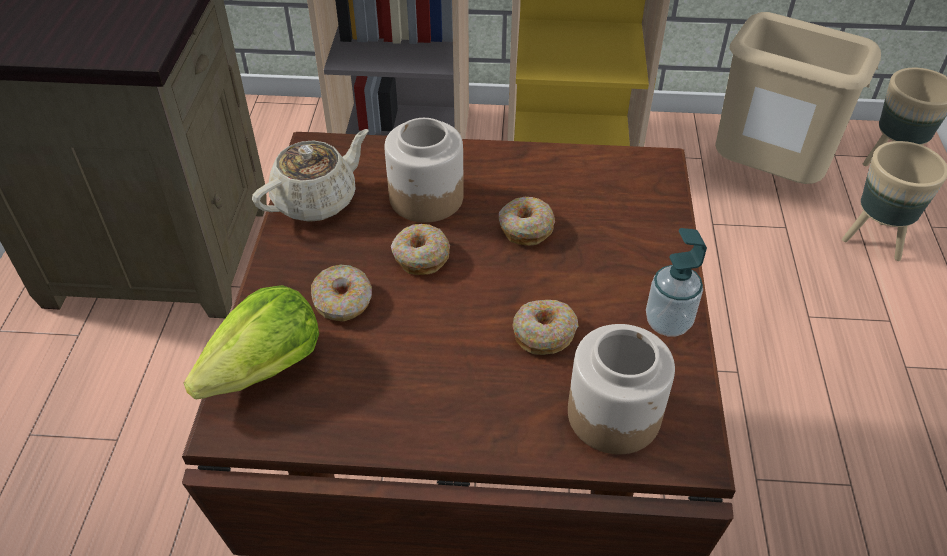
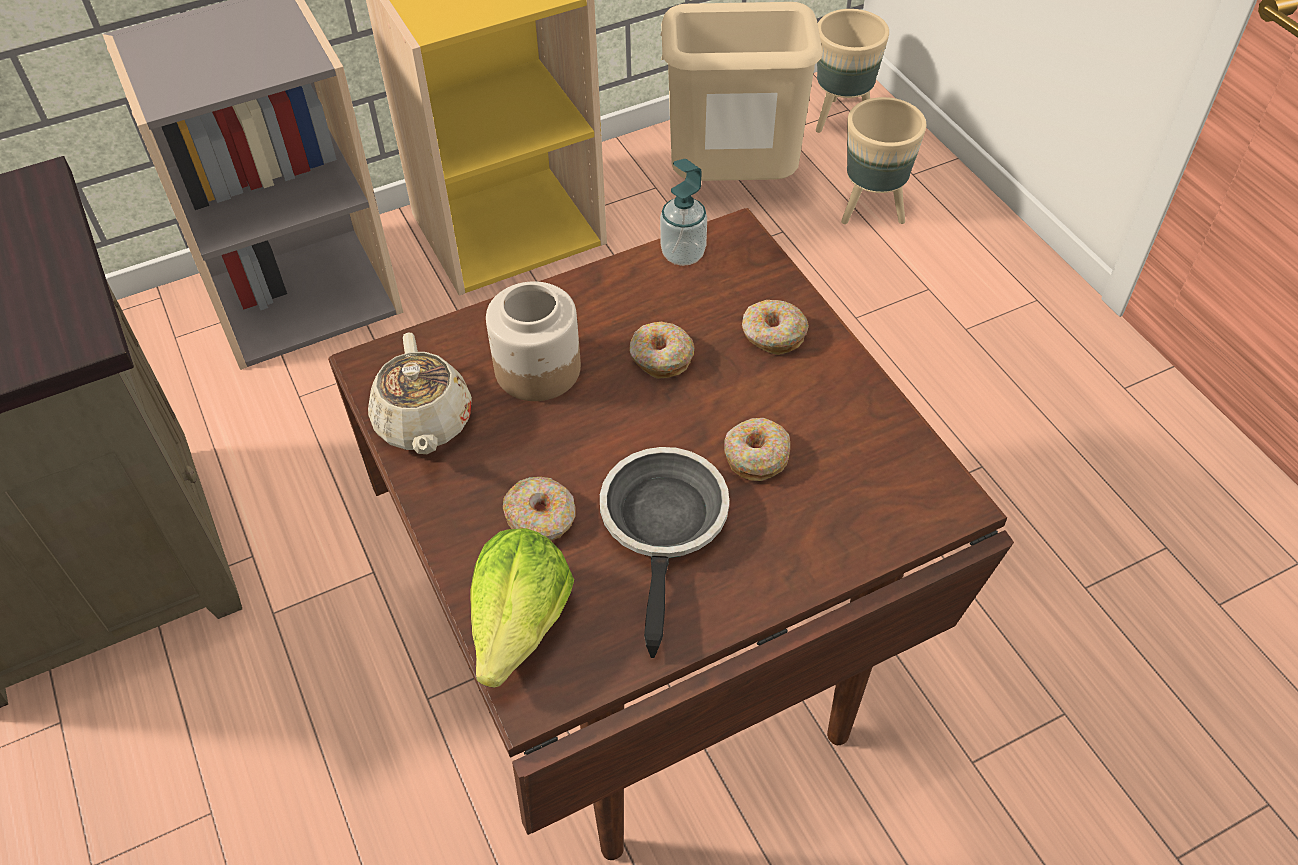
camera: 30 degrees left, 5 degrees up
(317, 200) = (424, 423): beige teapot -> beige teapot turned 150 degrees clockwise
(420, 256) = (581, 434): donut -> donut (772, 334)
(428, 352) = (665, 526): none -> frying pan
(614, 414) = (869, 501): jar -> none
(668, 322) = (855, 393): soap dispenser -> soap dispenser (683, 254)

